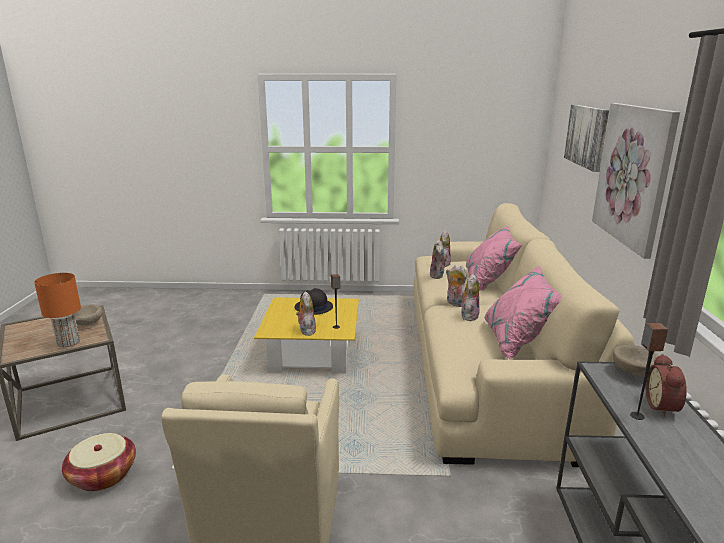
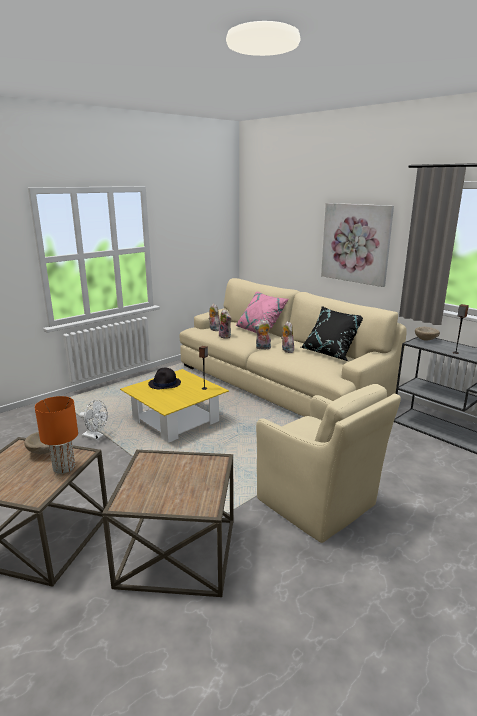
camera: 45 degrees left, 0 degrees up
(103, 475) = (178, 552): basket -> brown side table
(232, 338) = (95, 437): none -> white fan
(306, 330) = (190, 397): plush toy -> none
(518, 341) = (331, 353): pink pillow -> black pillow
(587, 136) = (296, 225): picture -> none
(663, 407) = (455, 347): alarm clock -> none

